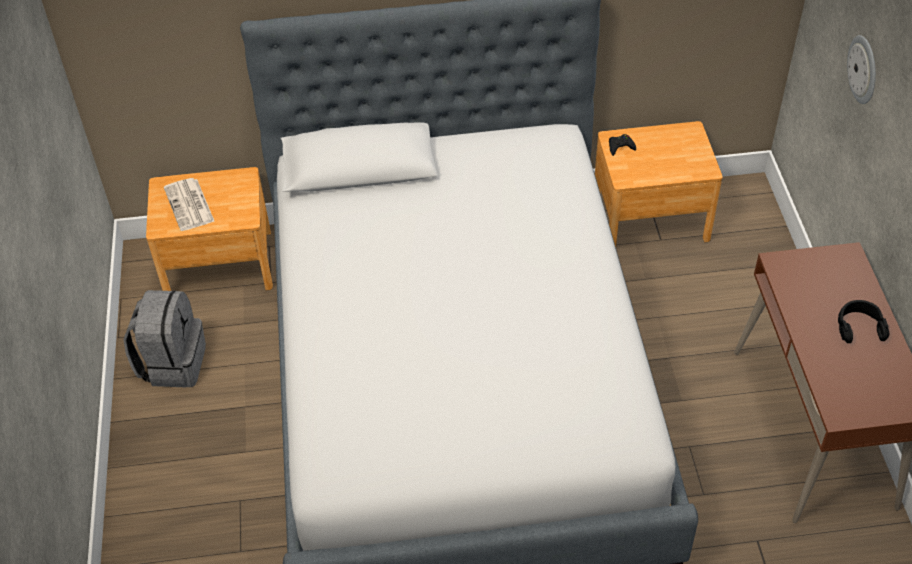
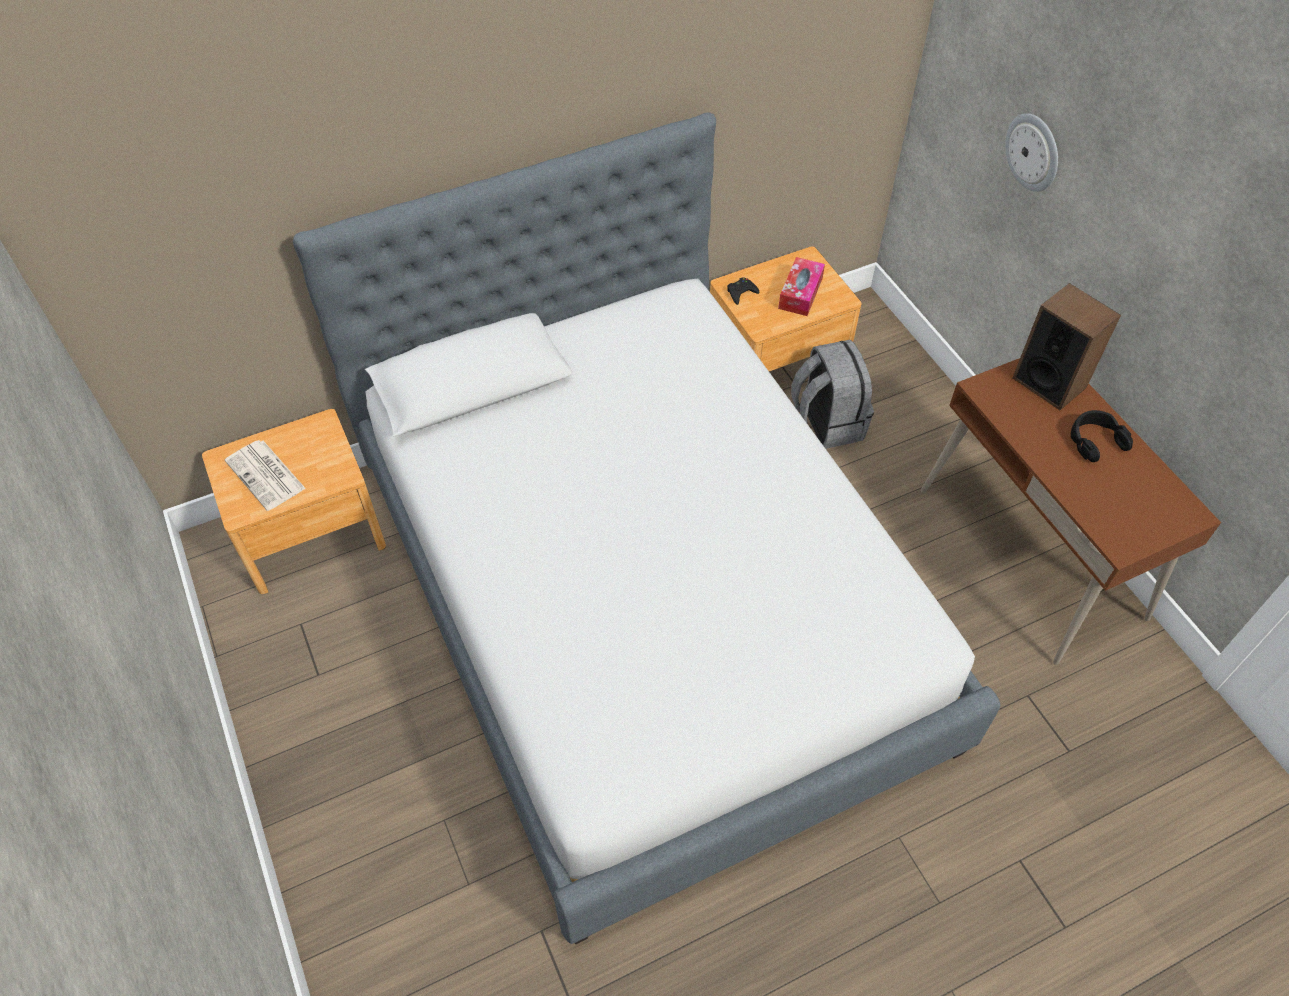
camera: 20 degrees left, 5 degrees up
(172, 363) = (297, 670): grey backpack -> grey backpack (826, 423)
(671, 158) = (800, 293): none -> tissue box
(841, 271) = (1049, 382): none -> speaker

